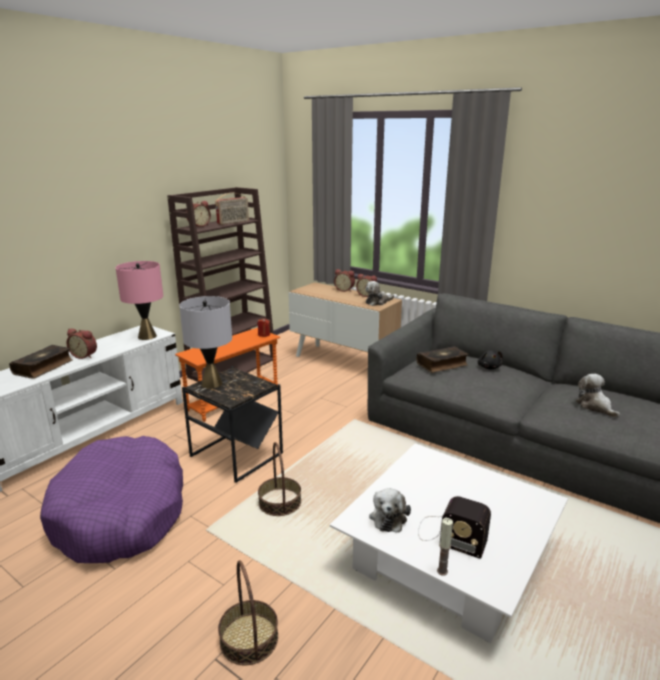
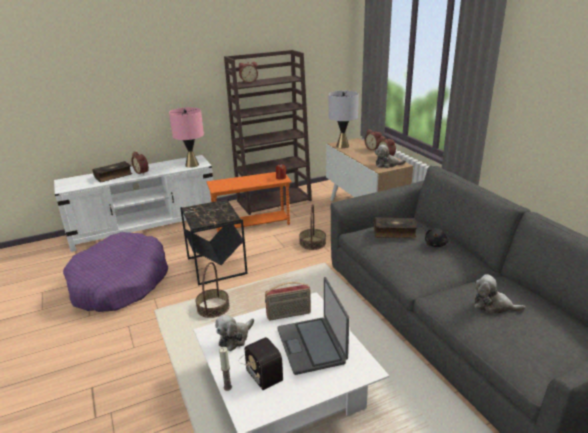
camera: 30 degrees right, 5 degrees up
(211, 383) = (200, 208): grey table lamp -> grey table lamp (342, 146)
(233, 222) = (279, 81): radio -> radio (289, 315)
(249, 638) = (117, 384): basket -> basket (312, 243)
(472, 496) = (312, 345): none -> laptop
(595, 406) = (493, 306): plush toy -> plush toy turned 75 degrees counterclockwise

